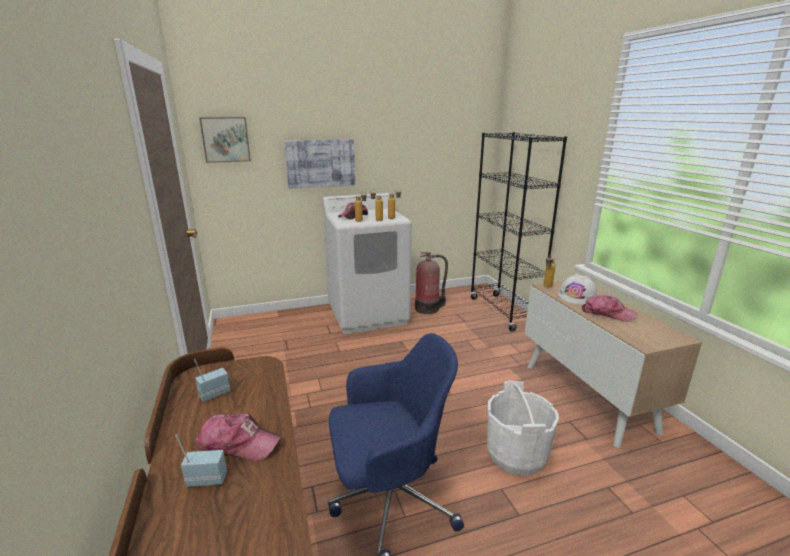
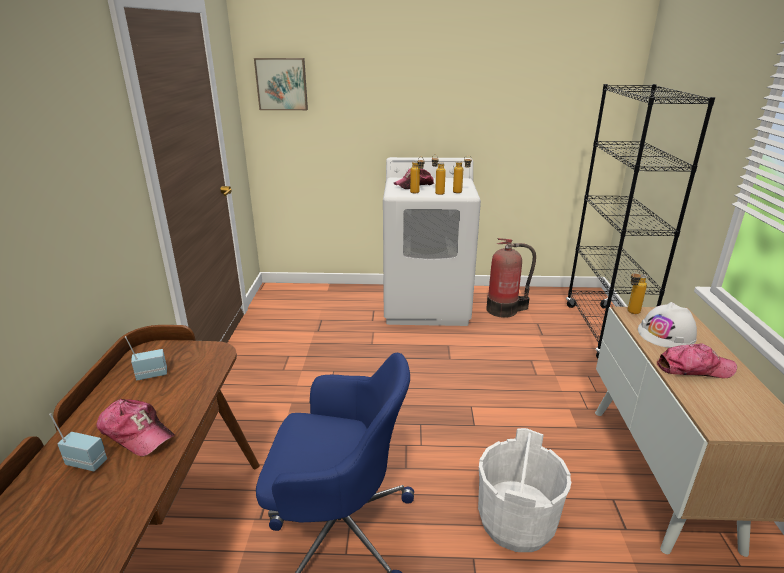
camera: 20 degrees right, 5 degrees up
(320, 163) = (388, 116): picture -> none
(607, 314) = (694, 368): cap -> cap turned 45 degrees counterclockwise

